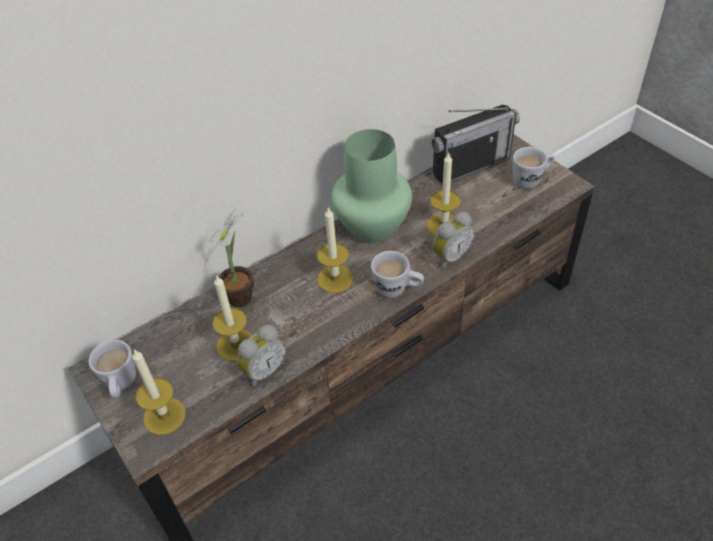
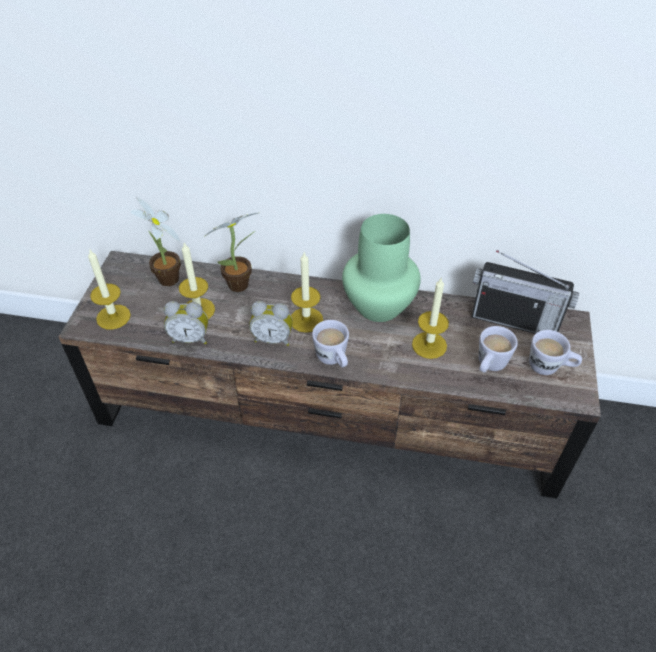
camera: 45 degrees right, 0 degrees up
(121, 385) = (118, 281): white mug -> white mug (489, 366)
(172, 346) = (168, 282): none -> potted plant
(450, 257) = (401, 370): alarm clock -> alarm clock (273, 339)

